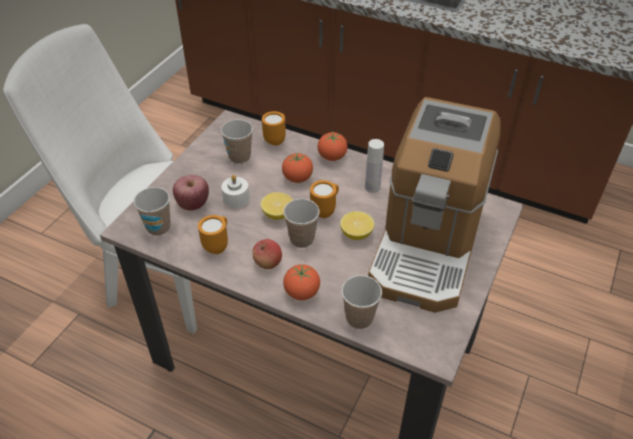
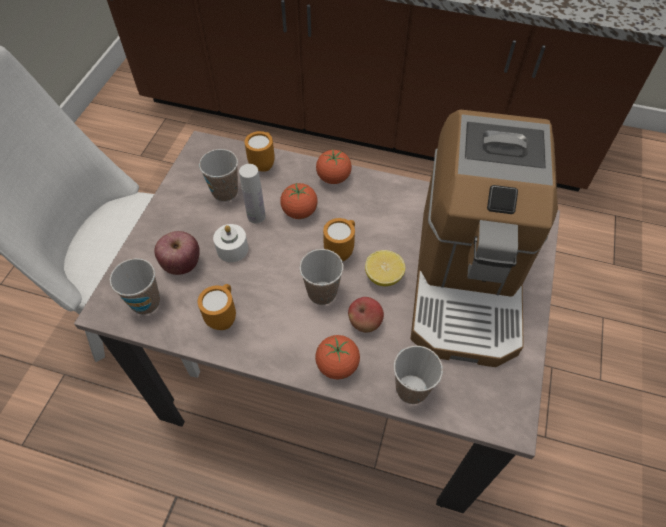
camera: 10 degrees left, 10 degrees up
(268, 263) = (288, 332): apple -> apple (365, 322)
(277, 214) = (286, 263): lemon -> none
(372, 187) = (388, 212): white bottle -> white bottle (256, 216)

